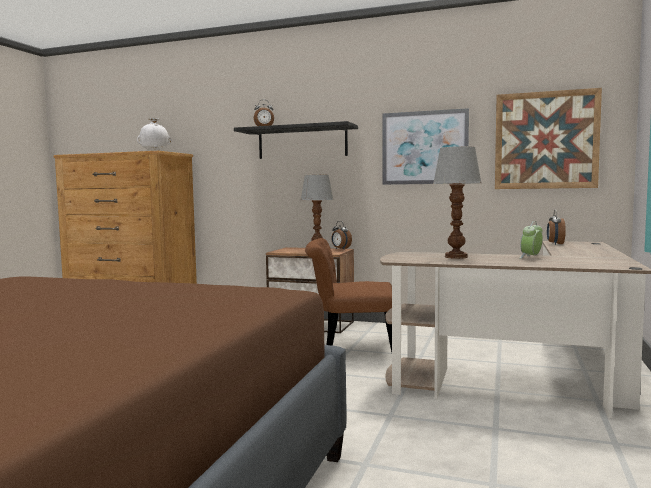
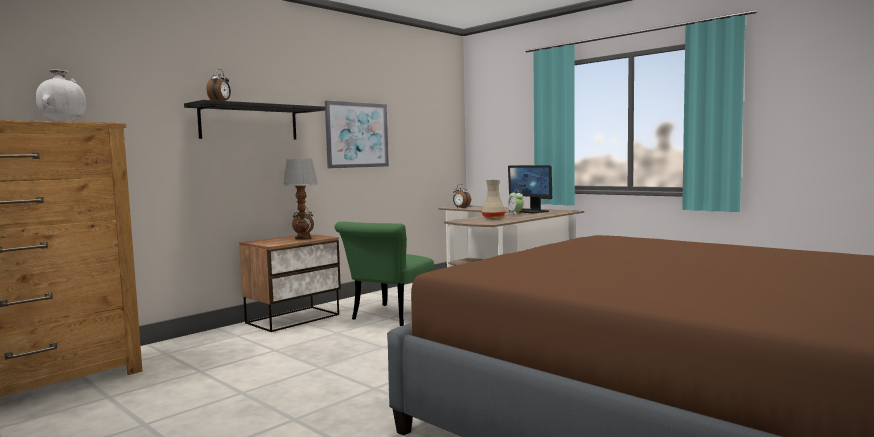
camera: 65 degrees left, 0 degrees up
(350, 349) = (388, 317): brown chair -> green chair
(456, 257) = (494, 218): table lamp -> beige vase
(546, 140) = (427, 134): picture -> none
(574, 258) = (529, 211): none -> monitor

